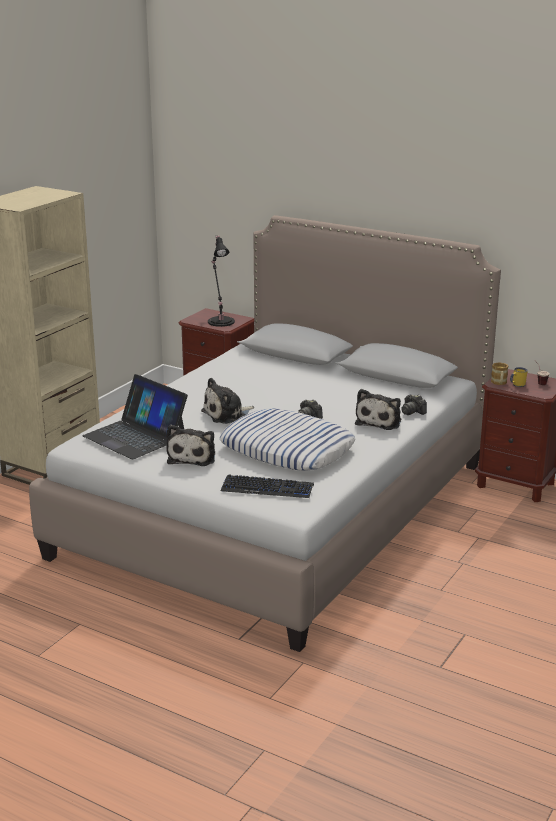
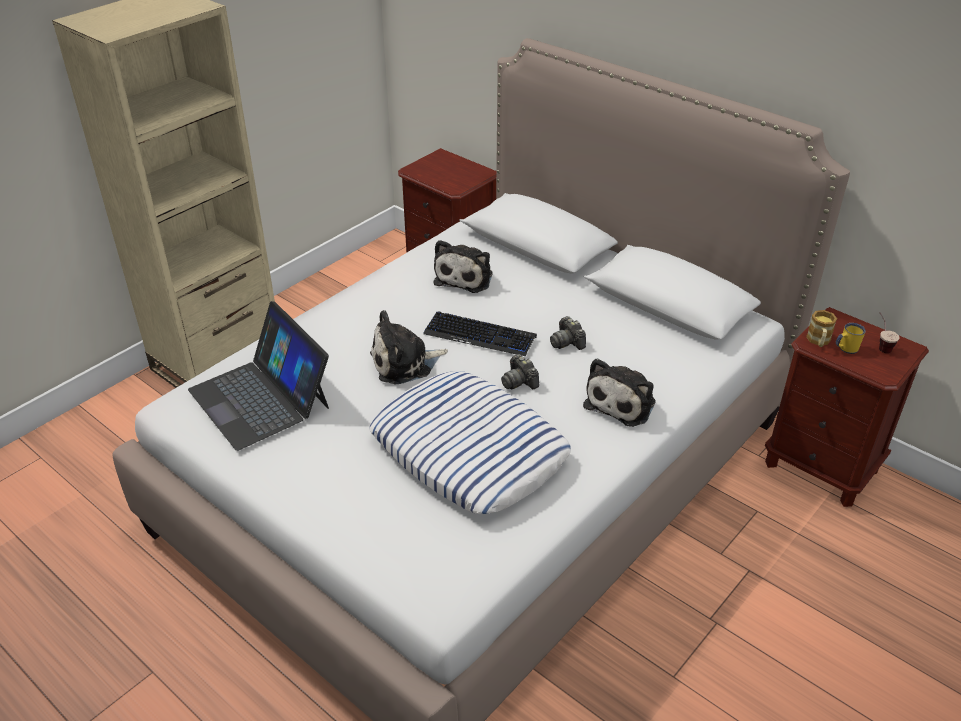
camera: 10 degrees right, 15 degrees up
(193, 457) = (327, 452): plush toy -> plush toy (465, 277)
(220, 321) = (452, 174): black table lamp -> none
(267, 488) = (412, 543): keyboard -> keyboard (480, 335)
(412, 412) = (676, 386): camera -> camera (567, 342)

